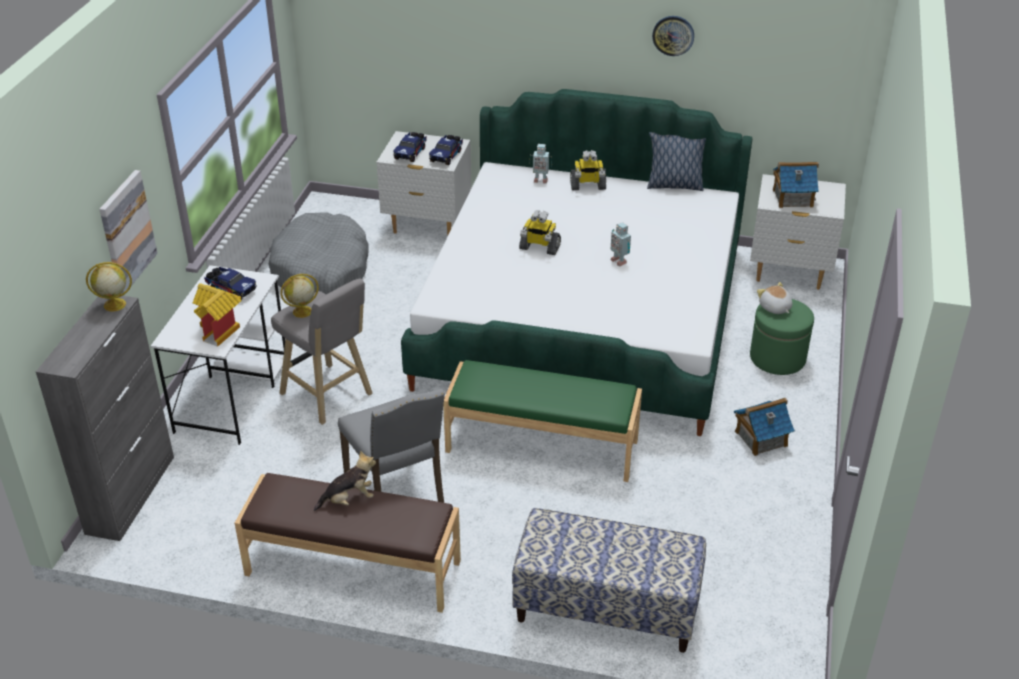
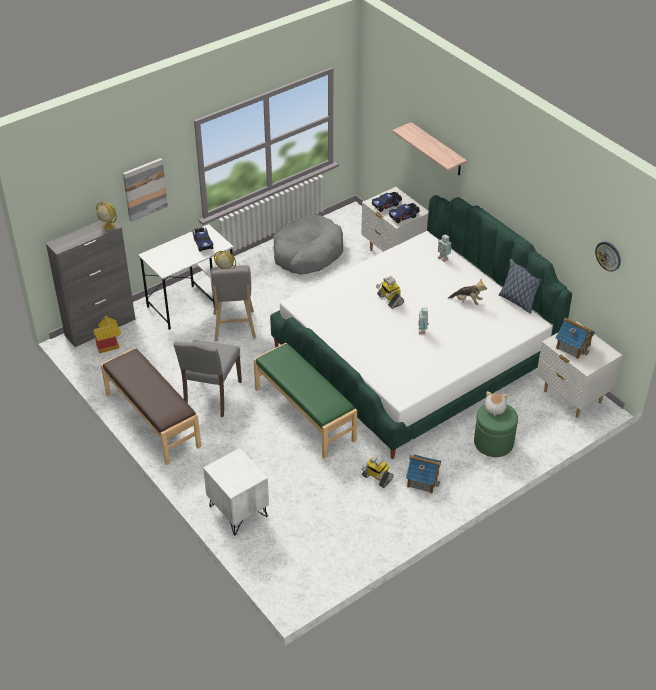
camera: 40 degrees right, 5 degrees up
(221, 331) = (174, 263): toy house -> toy house (109, 345)
(349, 499) = (154, 382): plush toy -> plush toy (467, 301)
(469, 41) = (437, 150): none -> shelf
(587, 186) = (465, 275): toy robot -> toy robot (376, 477)
(606, 609) = (237, 511): bench -> white nightstand
(673, 35) = (539, 201): wall clock -> wall clock (608, 256)

